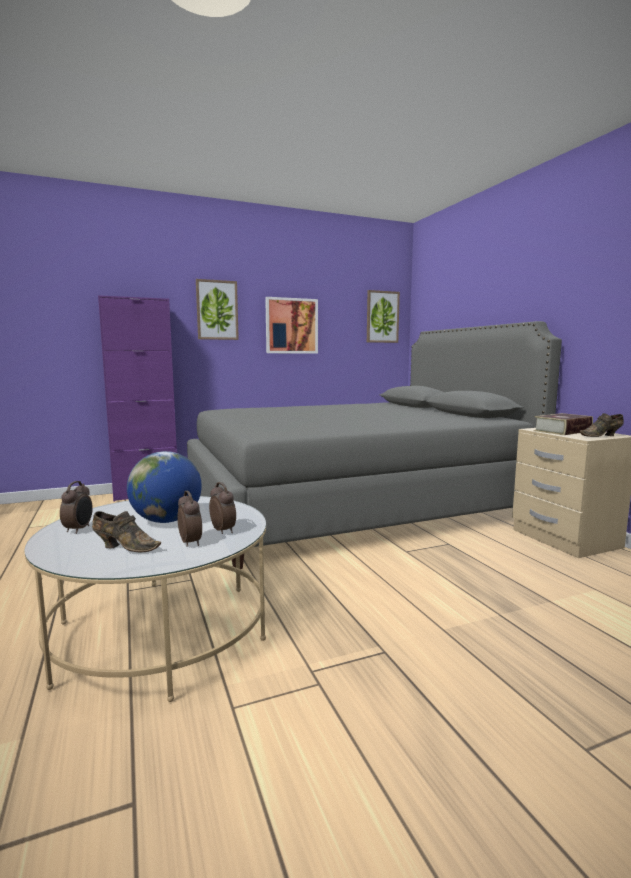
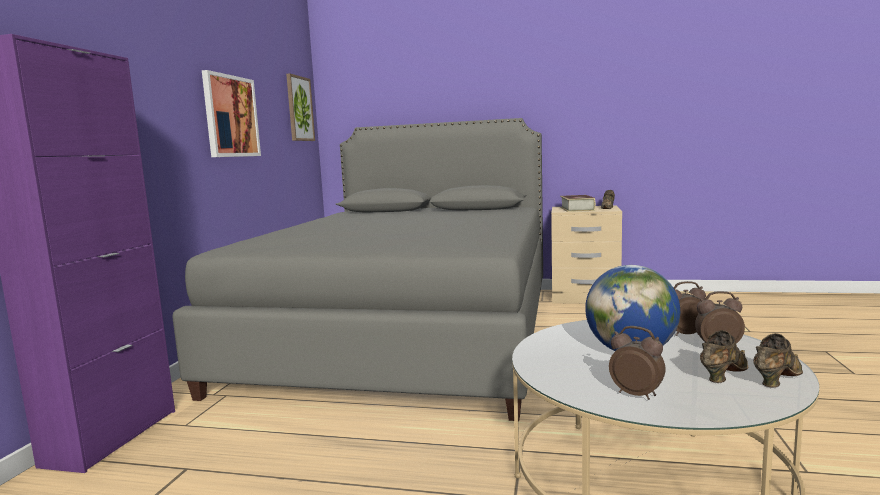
camera: 55 degrees left, 0 degrees up
(120, 563) = (776, 379): none -> brown shoe
(217, 310) = (150, 85): picture -> none

